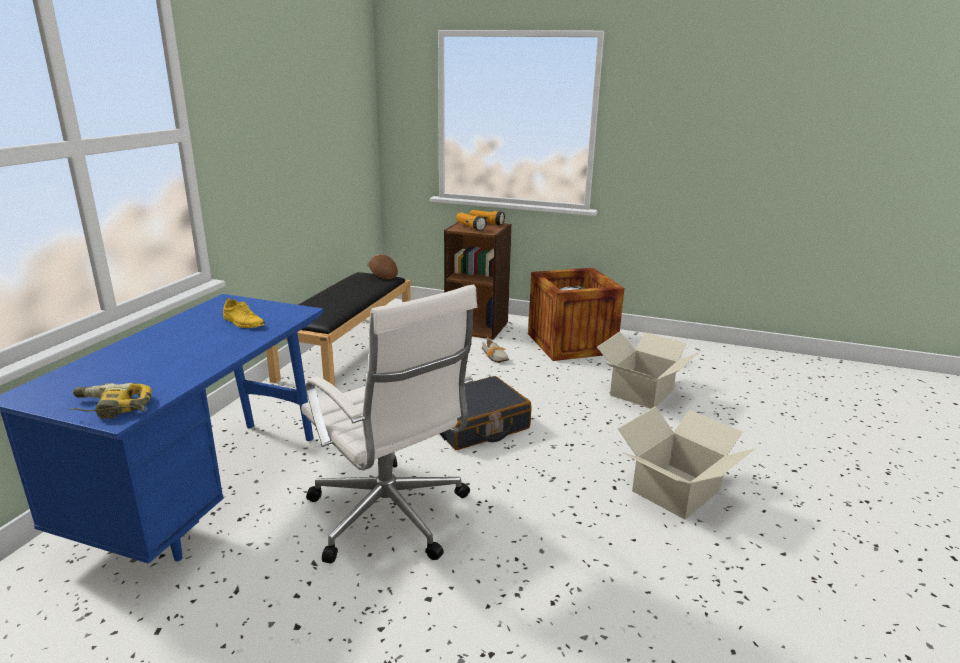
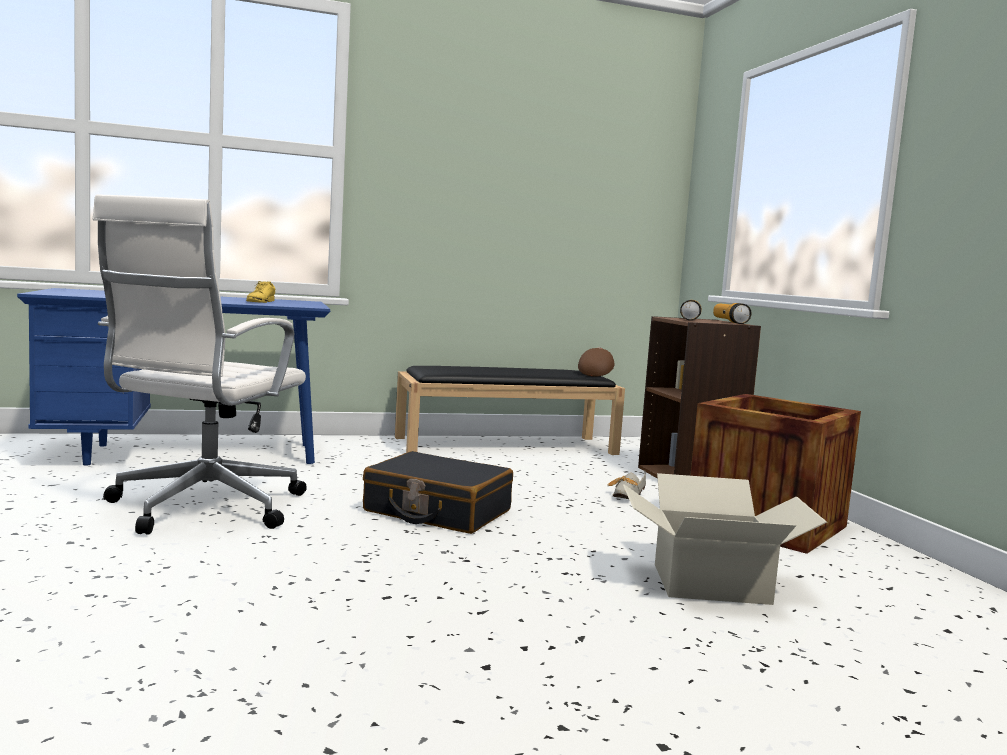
camera: 55 degrees right, 15 degrees down
(110, 409) = (58, 293): power drill -> none
(675, 490) = (431, 638): cardboard box -> none

